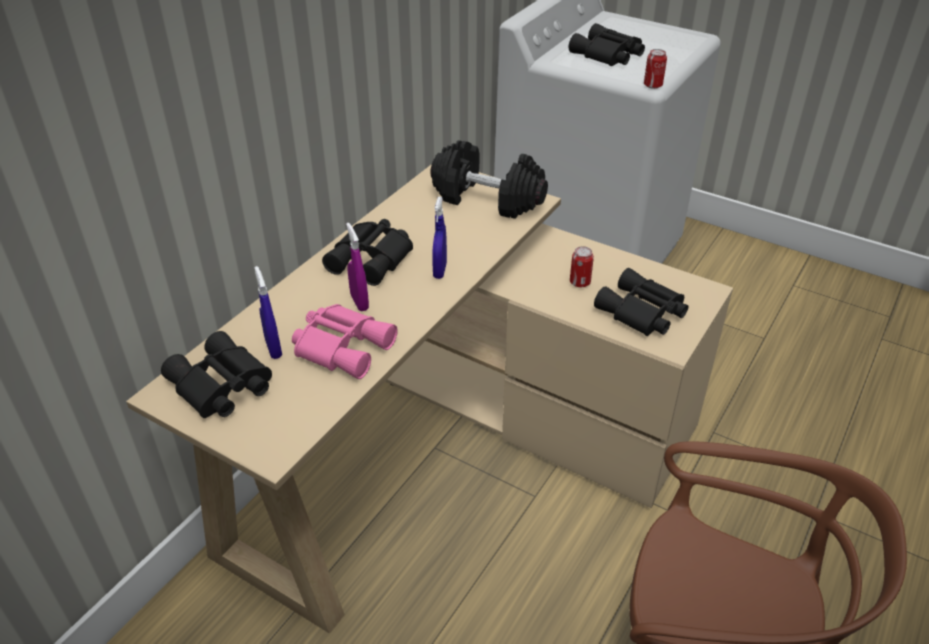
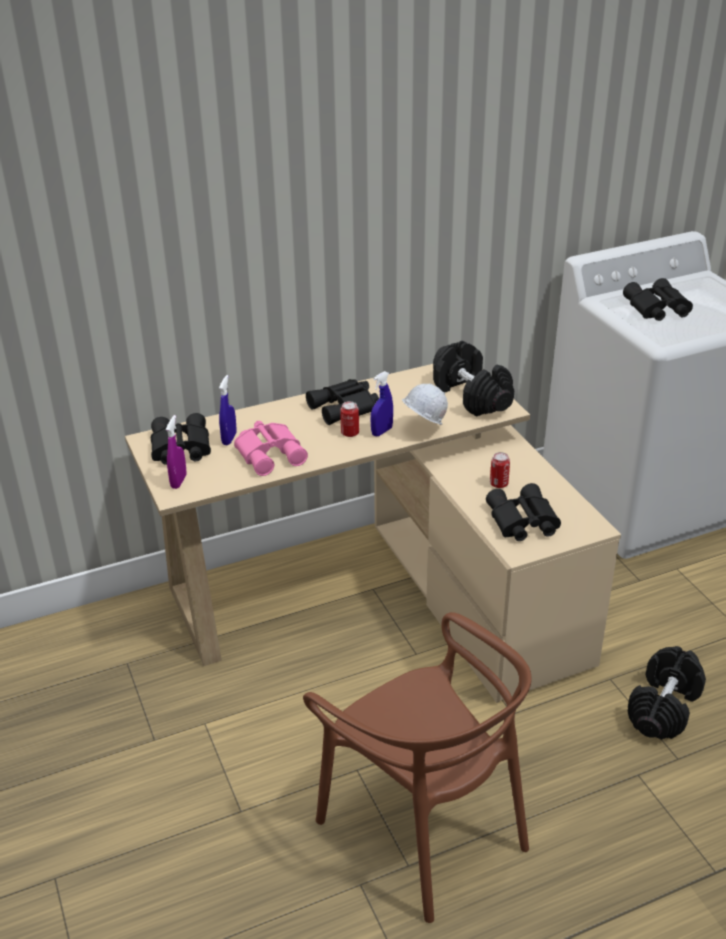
camera: 35 degrees right, 5 degrees down
(359, 302) = (308, 432): purple spray bottle -> purple spray bottle (178, 481)
(479, 252) = (423, 429): none -> white hard hat
(653, 85) = (662, 344): can -> can (350, 433)
(775, 437) = (664, 707): none -> black dumbbell

